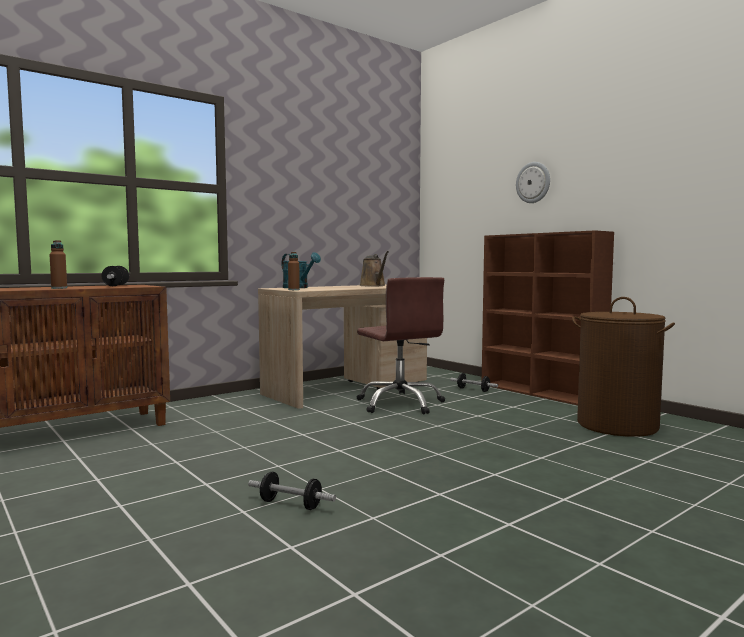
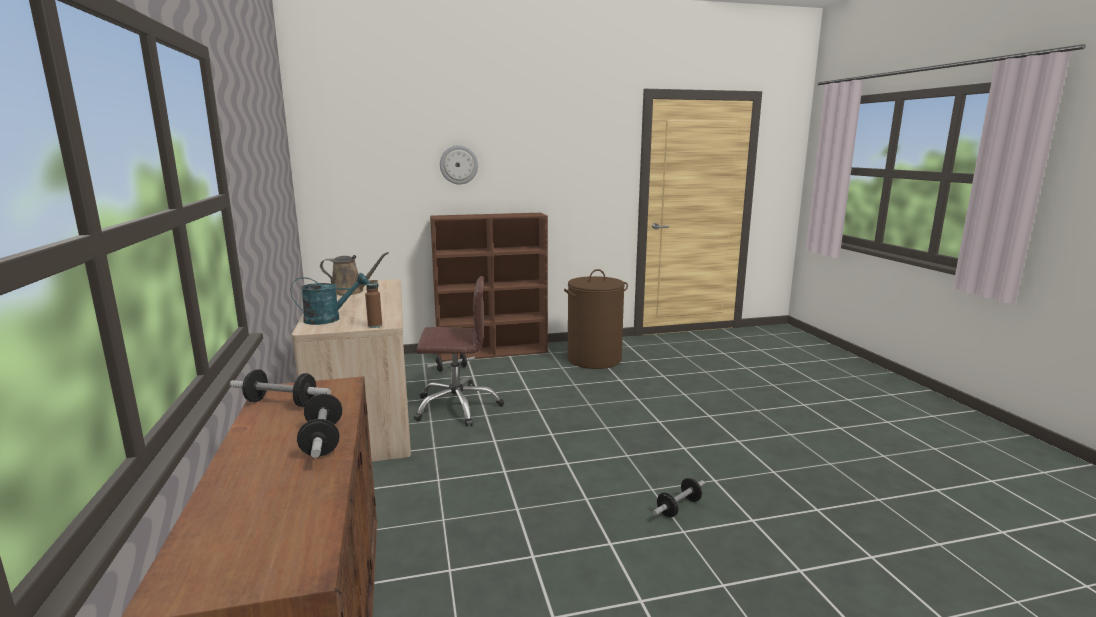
camera: 65 degrees left, 10 degrees up
(59, 288) = (322, 440): brown bottle -> dumbbell

